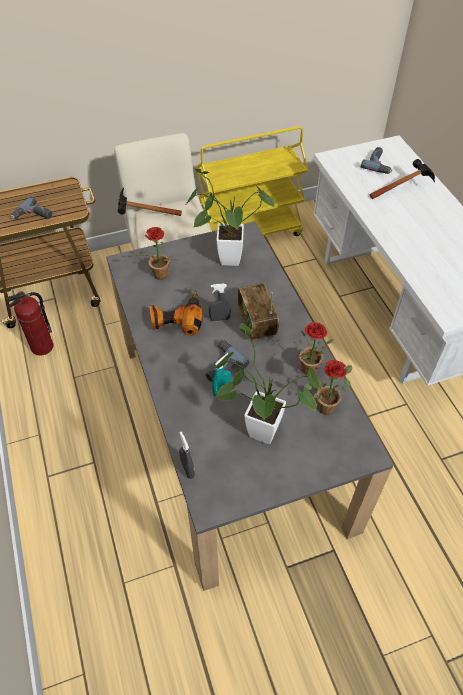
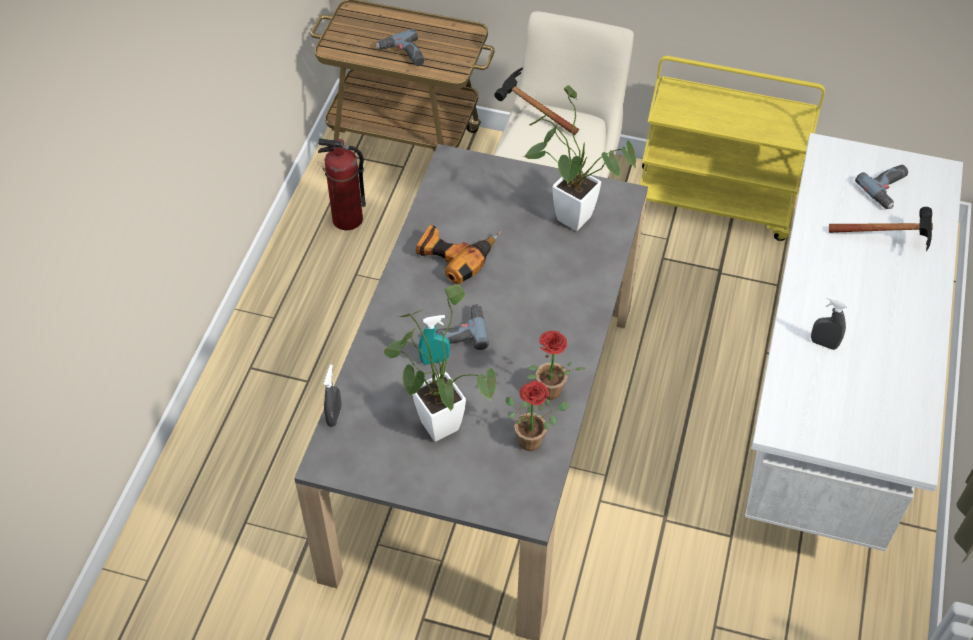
camera: 35 degrees right, 0 degrees up
(158, 276) = (475, 197): potted plant -> none
(220, 319) = (501, 281): grey spray bottle -> grey spray bottle (823, 344)
(257, 324) = (537, 310): radio -> none

